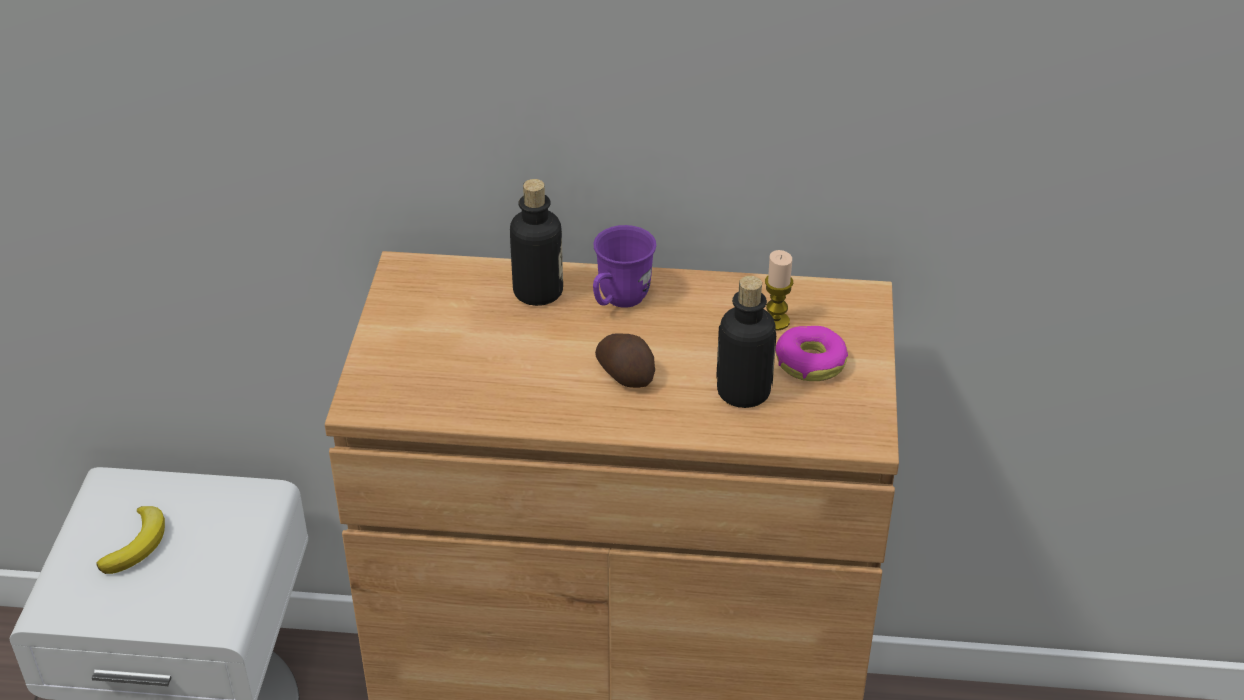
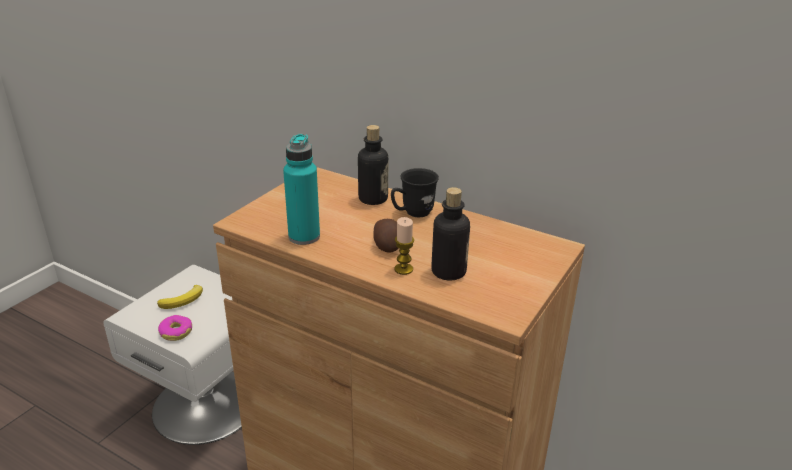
camera: 25 degrees right, 10 degrees down
(490, 399) = (304, 236): none -> turquoise bottle
(618, 301) = (412, 213): purple mug -> black mug
(775, 321) = (496, 244): candle -> candle (403, 269)
(810, 362) = (502, 269): donut -> donut (176, 332)

